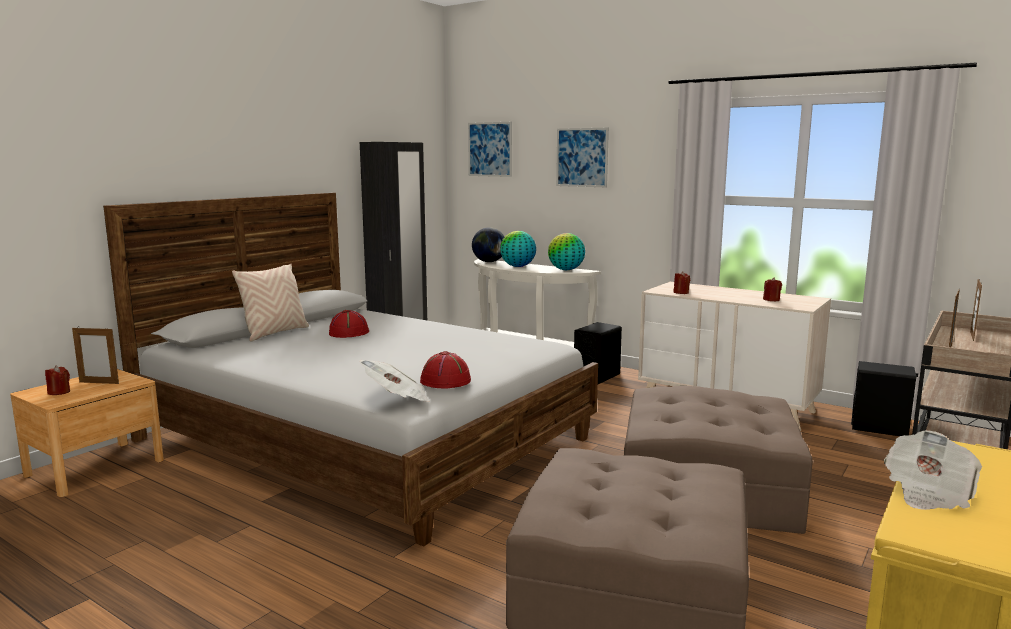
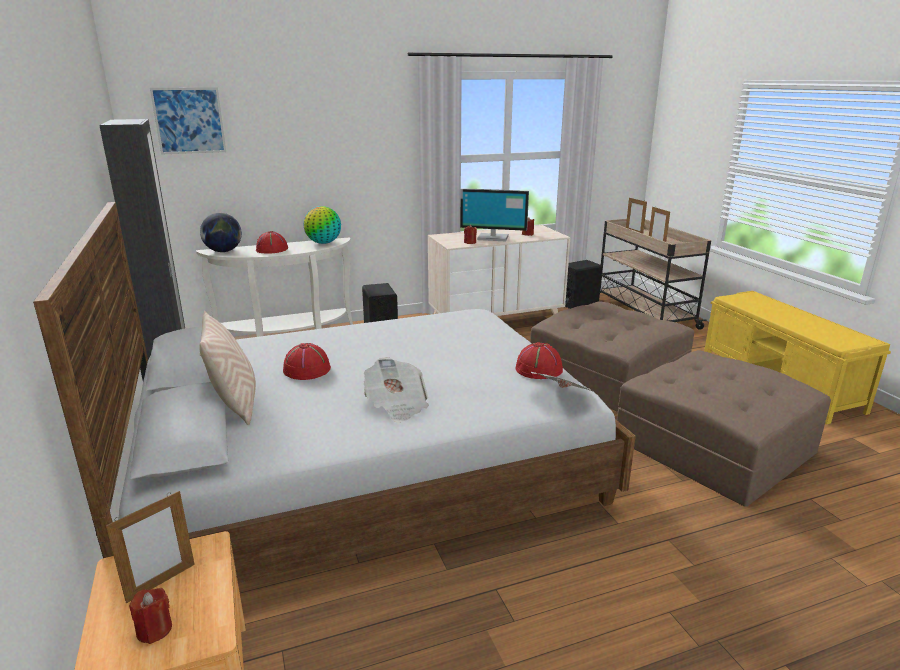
camera: 55 degrees left, 10 degrees up
(517, 266) = (272, 250): globe -> red hat
(582, 157) = (314, 127): picture -> none
(721, 294) = (493, 237): none -> monitor
(927, 493) = (795, 323): newspaper -> newspaper (396, 405)

